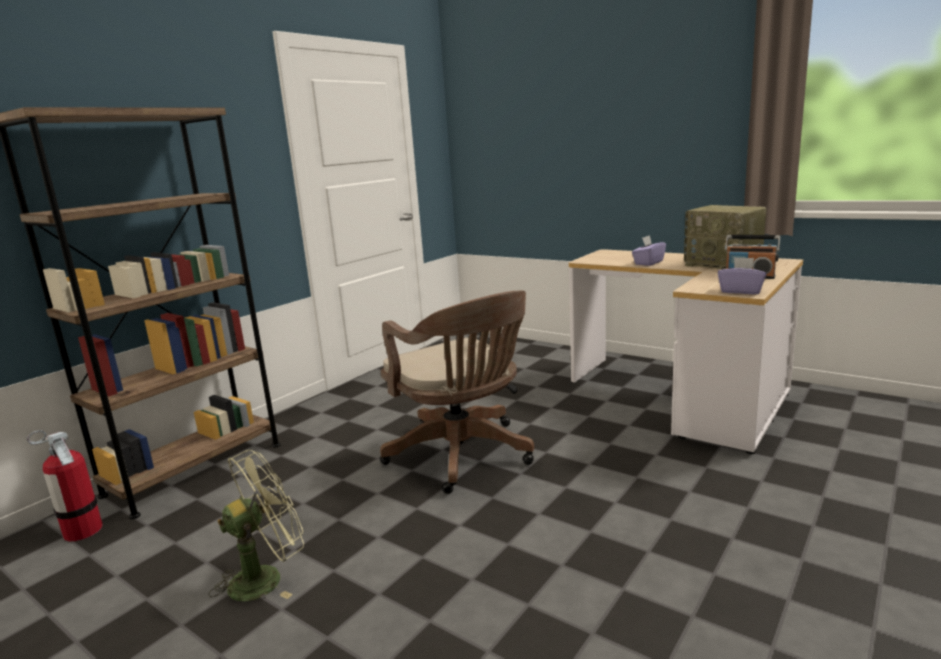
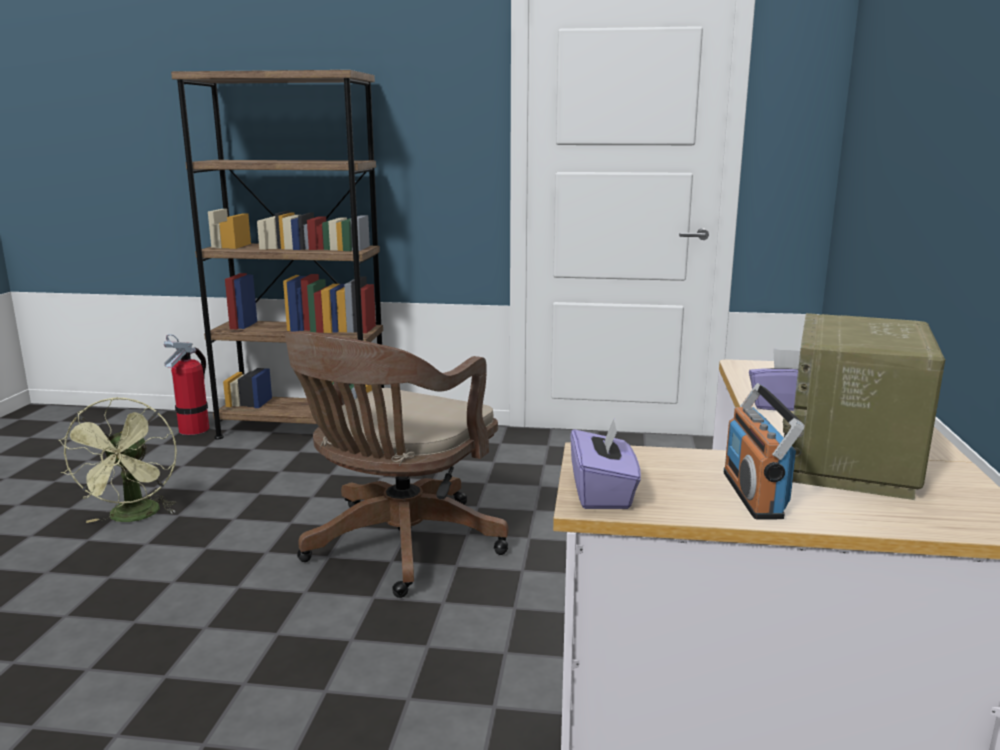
camera: 60 degrees right, 0 degrees up
(266, 577) = (133, 517): green fan -> green fan turned 60 degrees clockwise

